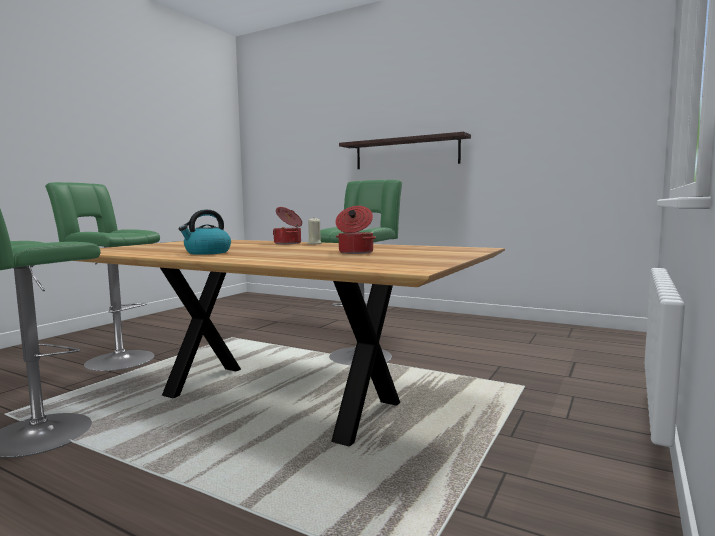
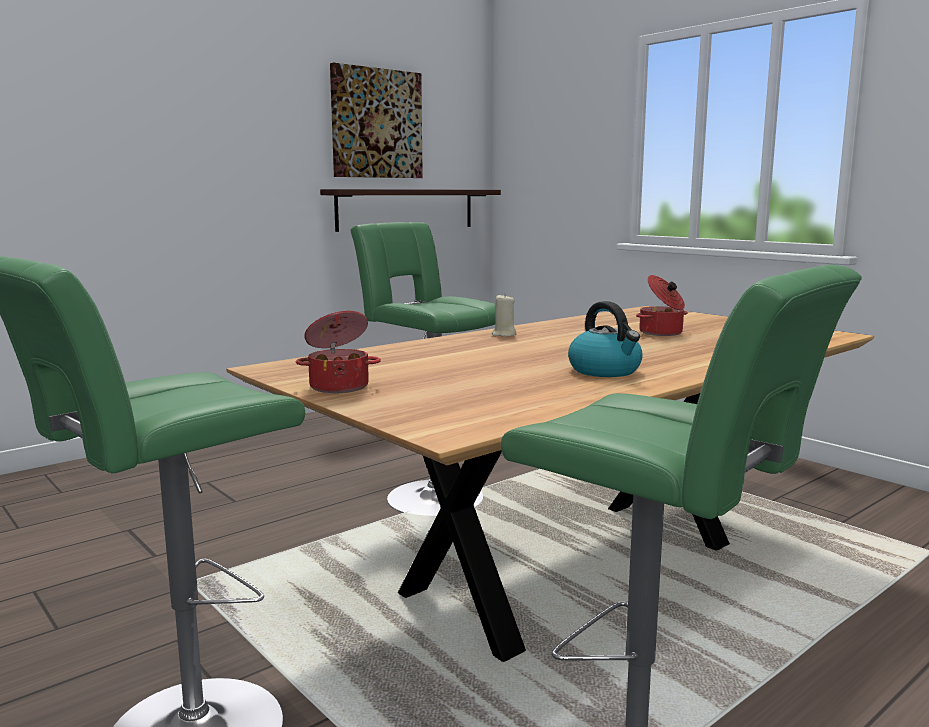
camera: 70 degrees left, 5 degrees up
(288, 243) = (471, 341): cooking pot -> cooking pot (339, 386)
(406, 153) = (194, 155): shelf -> shelf (406, 209)
(532, 117) = (376, 124): none -> picture

